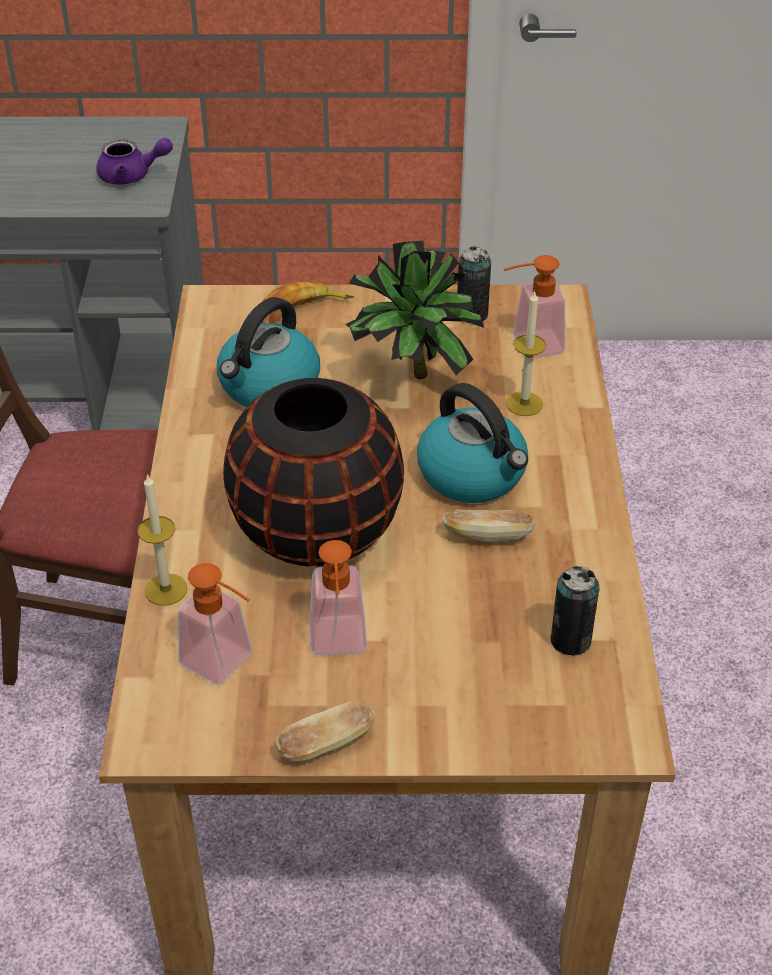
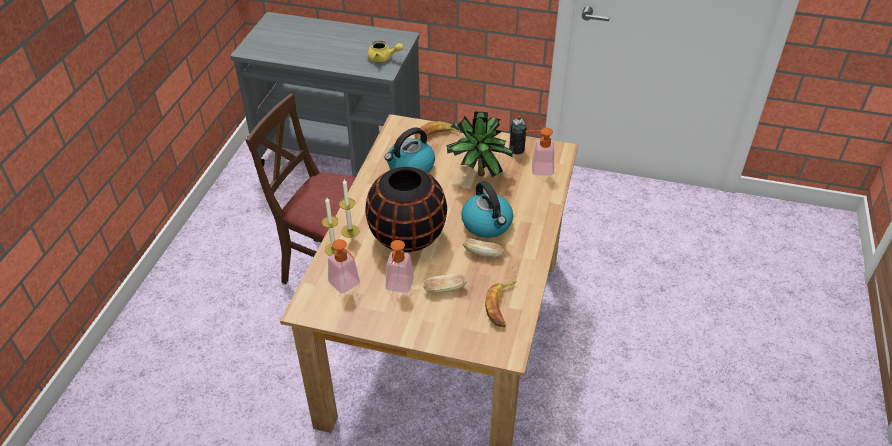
camera: 15 degrees right, 0 degrees up
(132, 176) = (383, 58): purple teapot -> yellow teapot
(326, 744) = (377, 328): bread -> bread (445, 289)
(524, 404) = (524, 196): candle -> candle (350, 231)
(570, 640) = (501, 306): can -> banana

